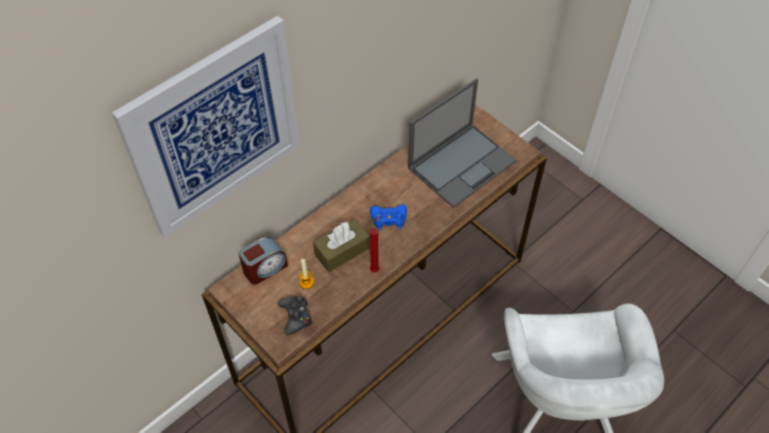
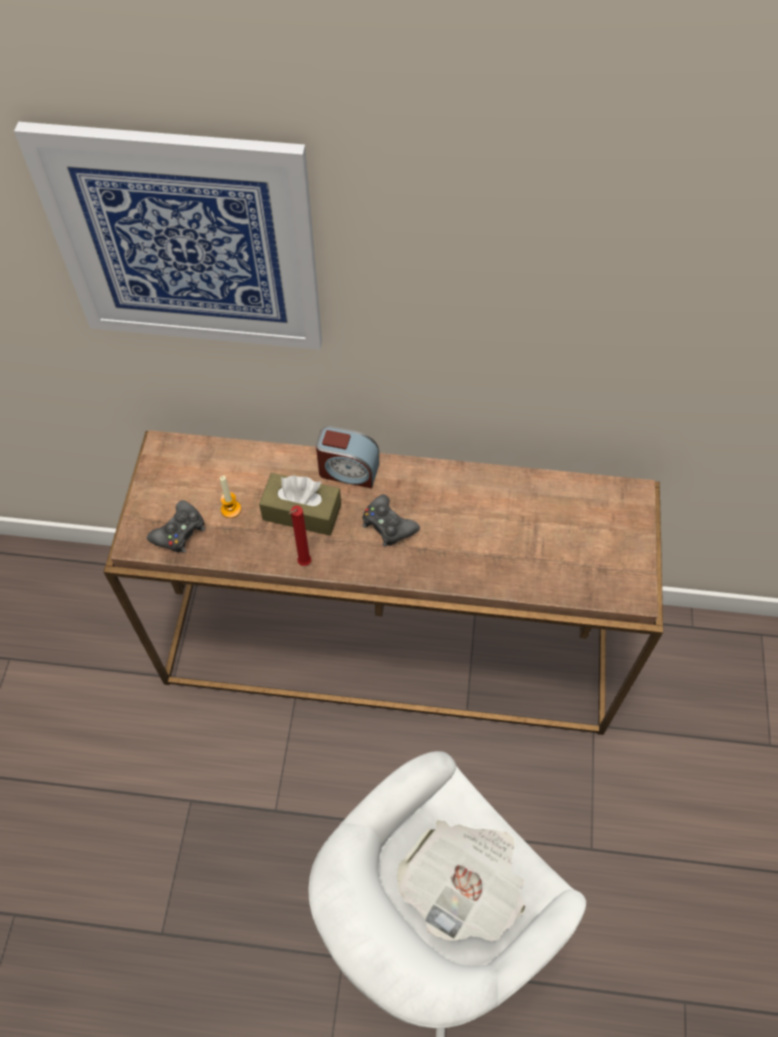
camera: 50 degrees right, 5 degrees up
(265, 268) = (215, 459): alarm clock -> alarm clock (348, 470)
(388, 219) = (388, 525): blue game controller -> black game controller
(462, 164) = (545, 543): laptop -> none
(578, 351) = (464, 883): none -> newspaper

